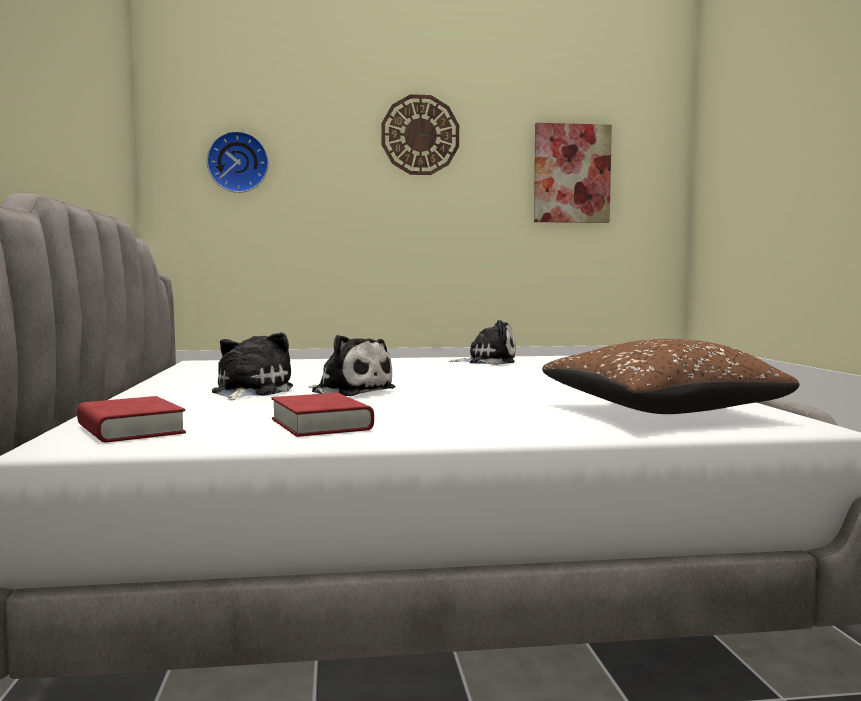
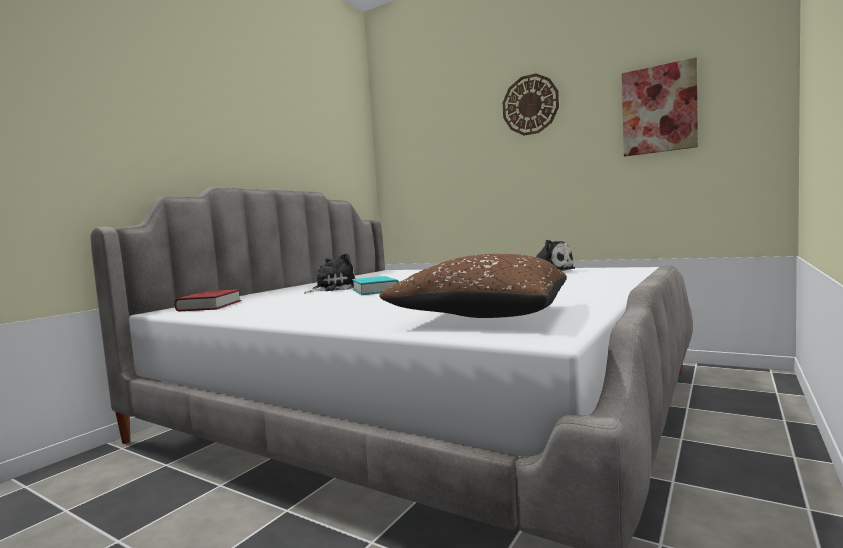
camera: 40 degrees right, 0 degrees up
(238, 162) = (421, 147): wall clock -> none
(321, 424) = (278, 309): red book -> none
(350, 391) = (375, 290): plush toy -> turquoise book

